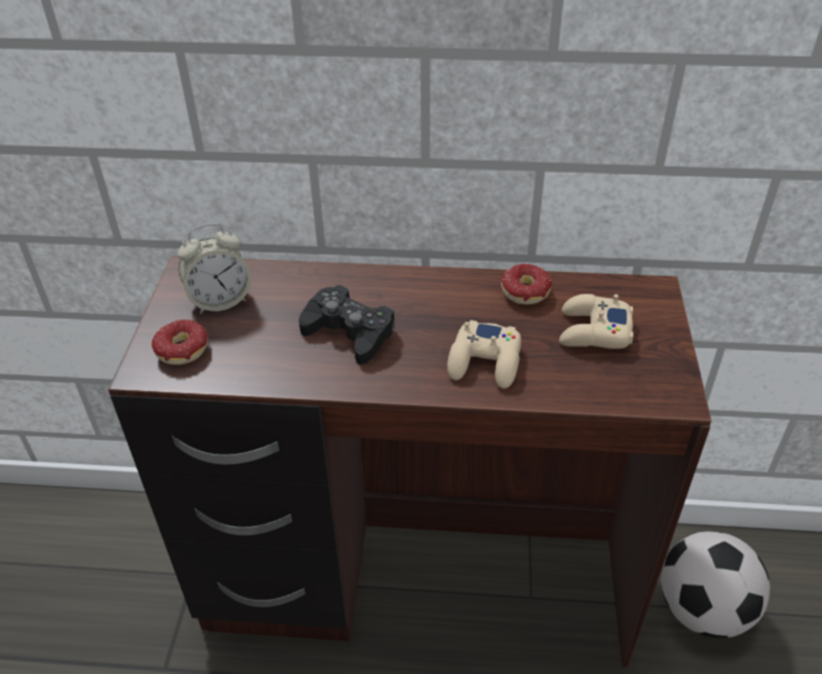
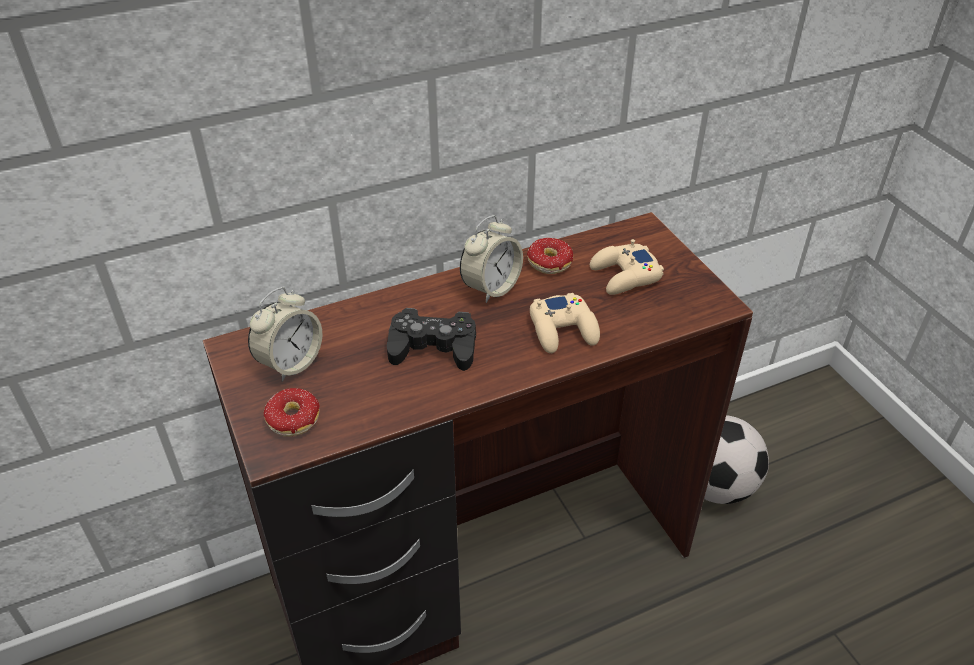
camera: 30 degrees left, 0 degrees up
(448, 296) = (491, 288): none -> alarm clock

